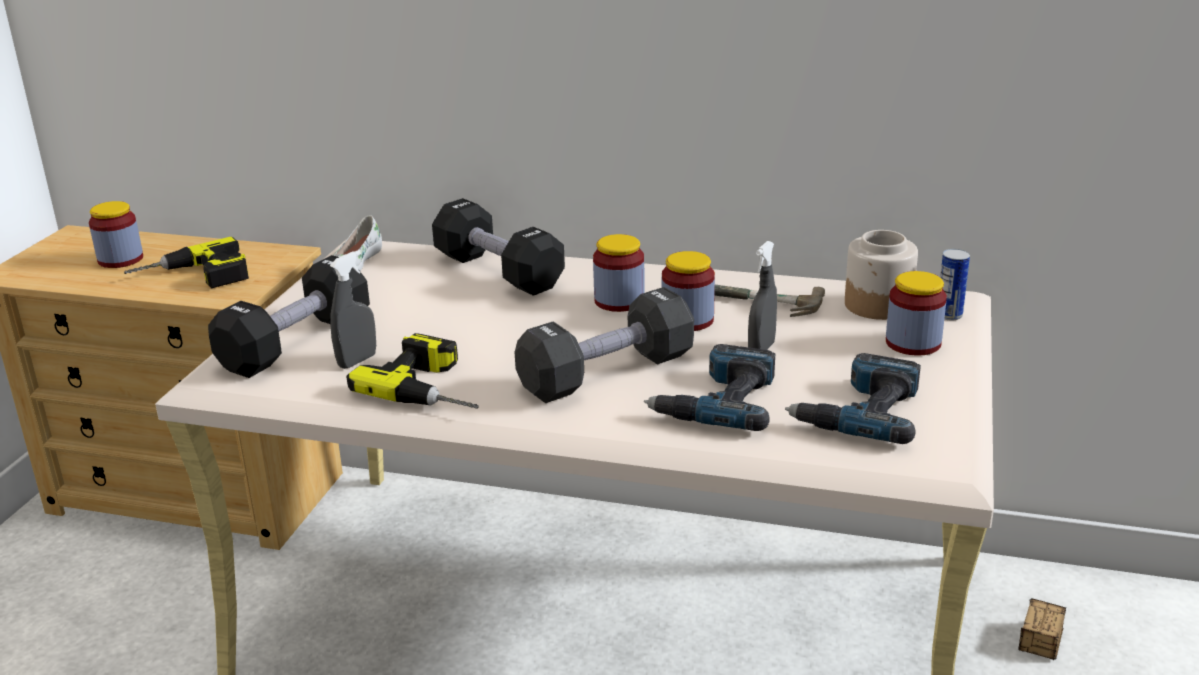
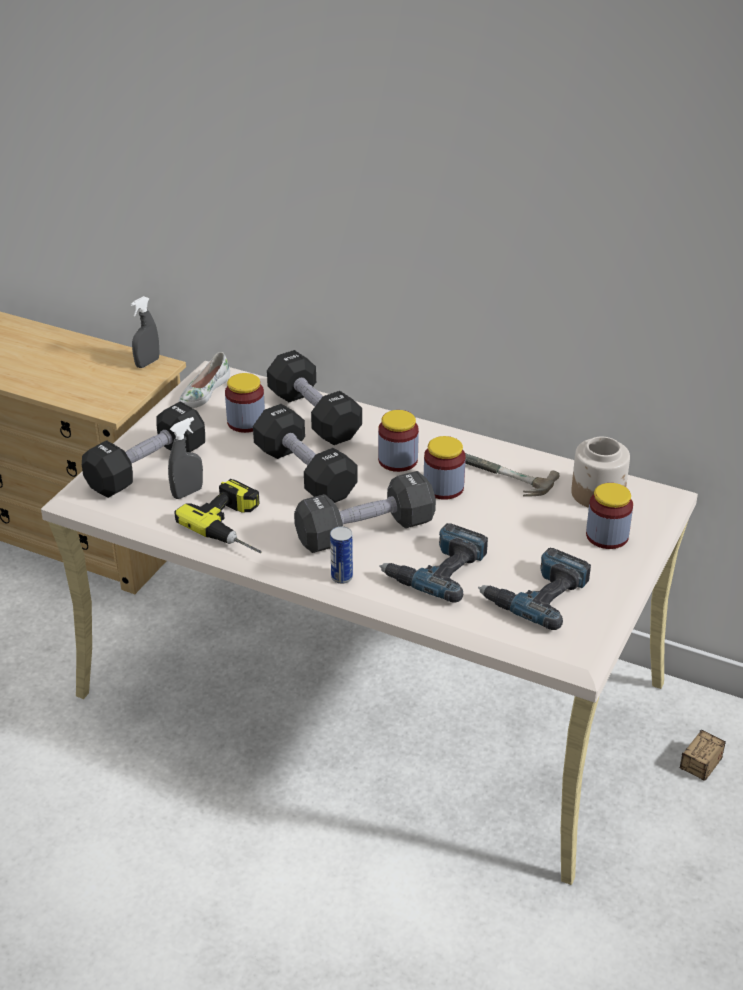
camera: 10 degrees right, 10 degrees up
(120, 259) = (30, 355): jar -> jar (246, 422)
(193, 277) = (83, 382): power drill -> none
(506, 325) = (305, 473): none -> black dumbbell
(761, 349) = (488, 525): grey spray bottle -> grey spray bottle (147, 363)
(949, 315) = (649, 512): can -> can (341, 577)

